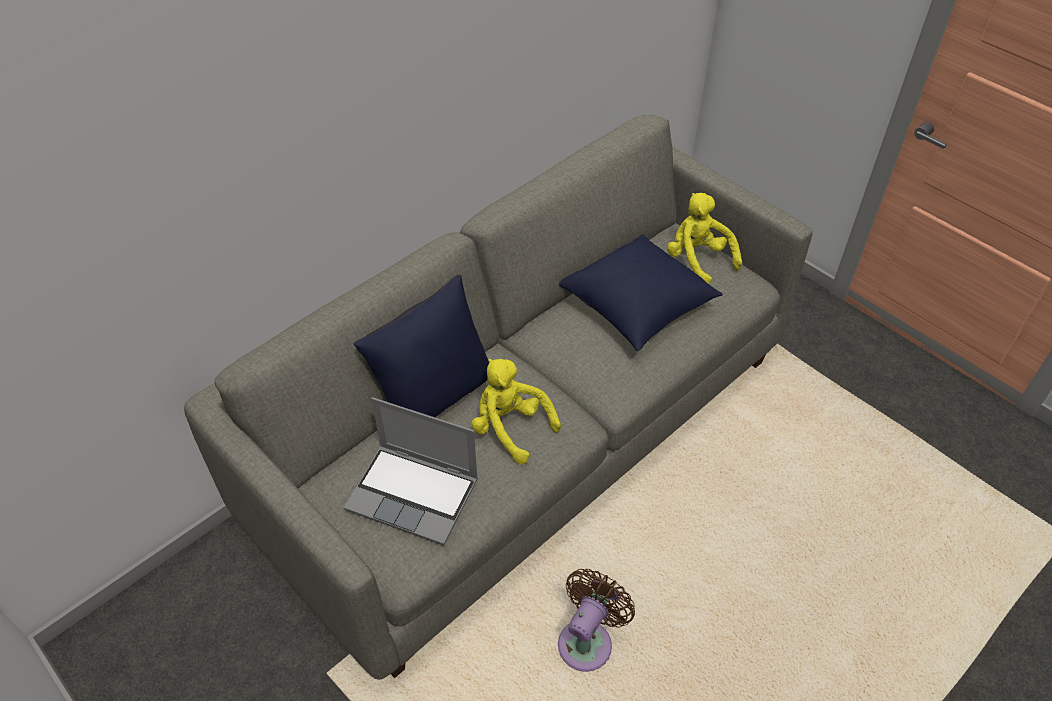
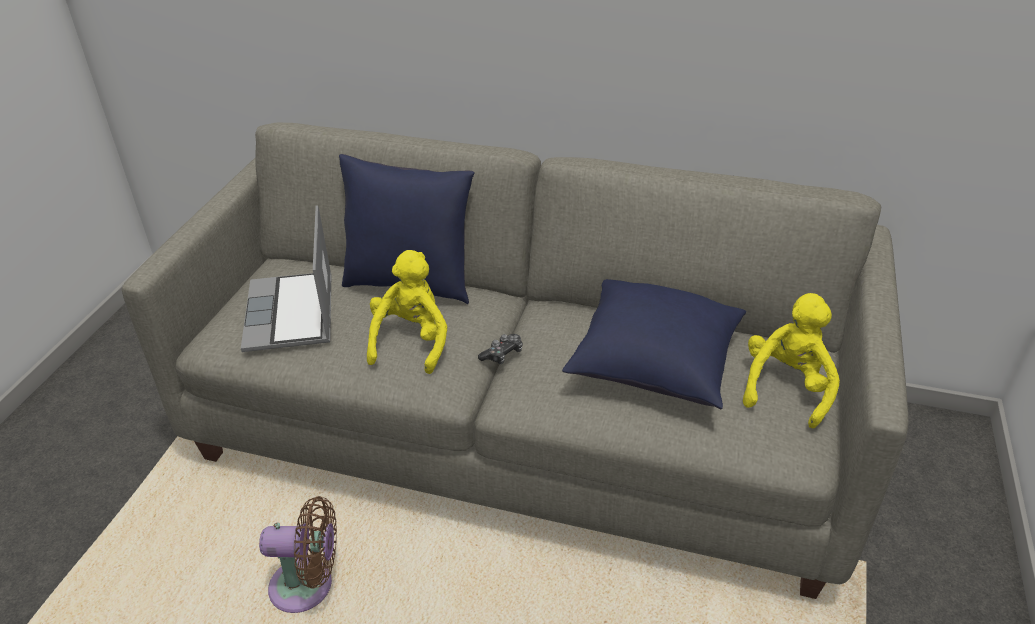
camera: 60 degrees right, 10 degrees down
(566, 380) = (502, 354): none -> game controller

